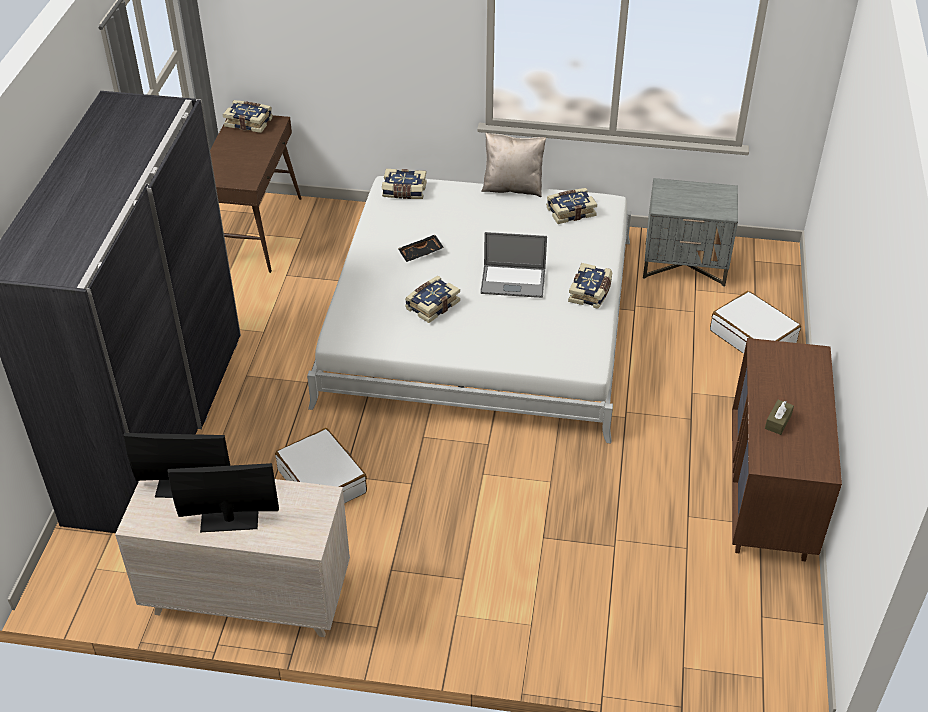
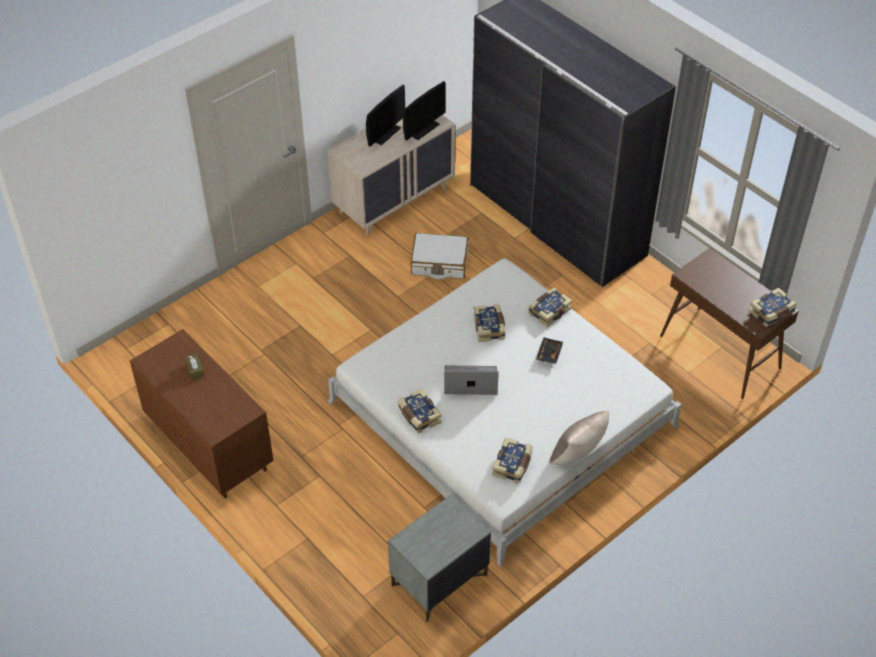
camera: 130 degrees right, 5 degrees up
(404, 191) = (633, 390): book -> book (548, 311)
(513, 281) = (470, 381): laptop -> laptop turned 45 degrees clockwise
(753, 337) = (327, 555): white suitcase -> none

